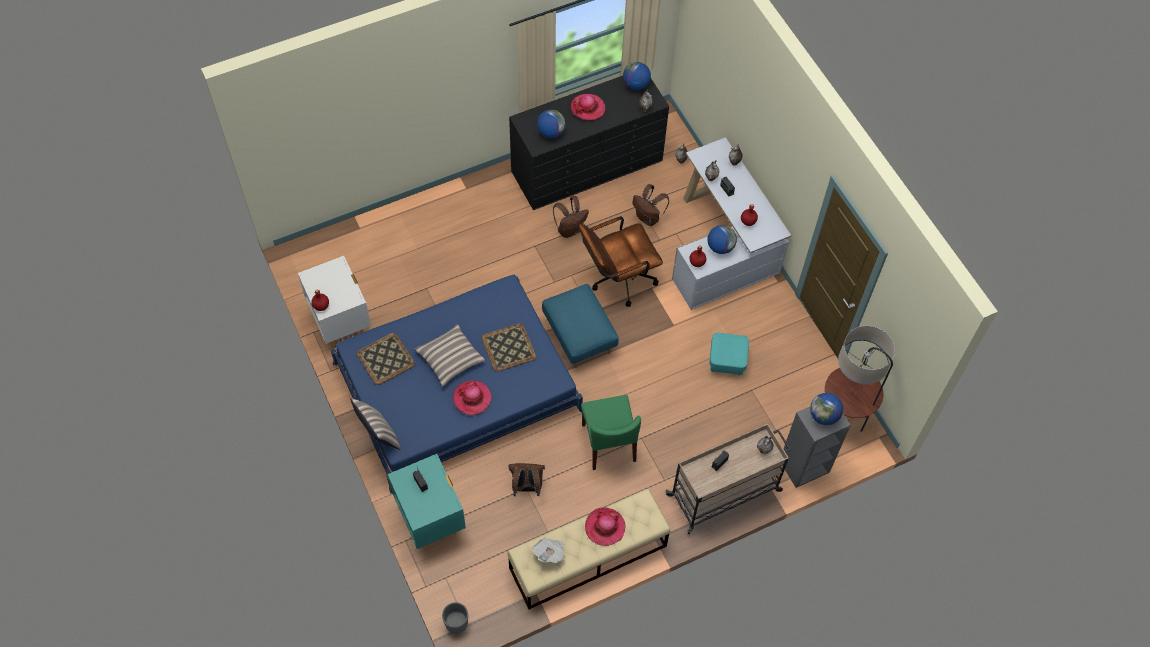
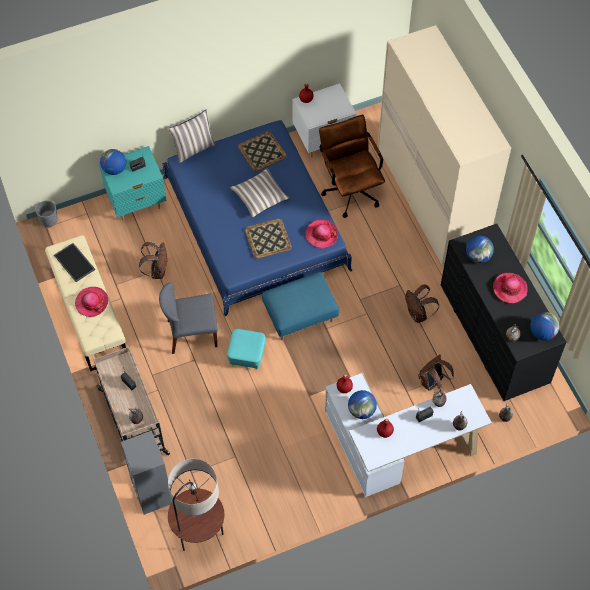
camera: 95 degrees right, 0 degrees up
(423, 217) = (431, 199): none -> beige wardrobe
(472, 398) = (220, 211): hat -> hat (321, 234)
(550, 553) = (75, 262): newspaper -> tray
(608, 443) = (191, 333): green chair -> grey chair
(617, 280) = (361, 351): brown office chair -> brown office chair (350, 188)
(727, 361) = (267, 438): turquoise ottoman -> turquoise ottoman (247, 355)
(823, 416) = (144, 453): globe -> globe (114, 169)

